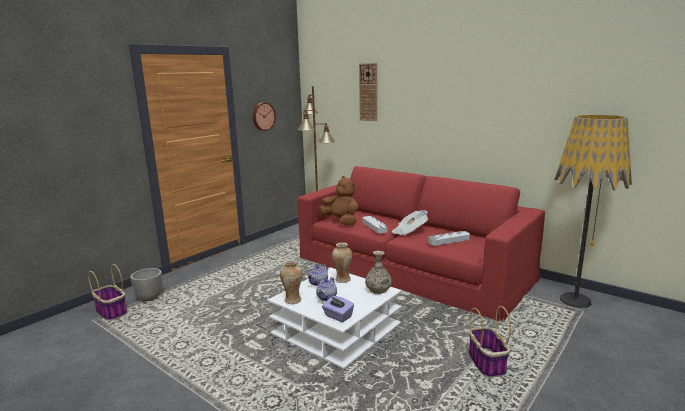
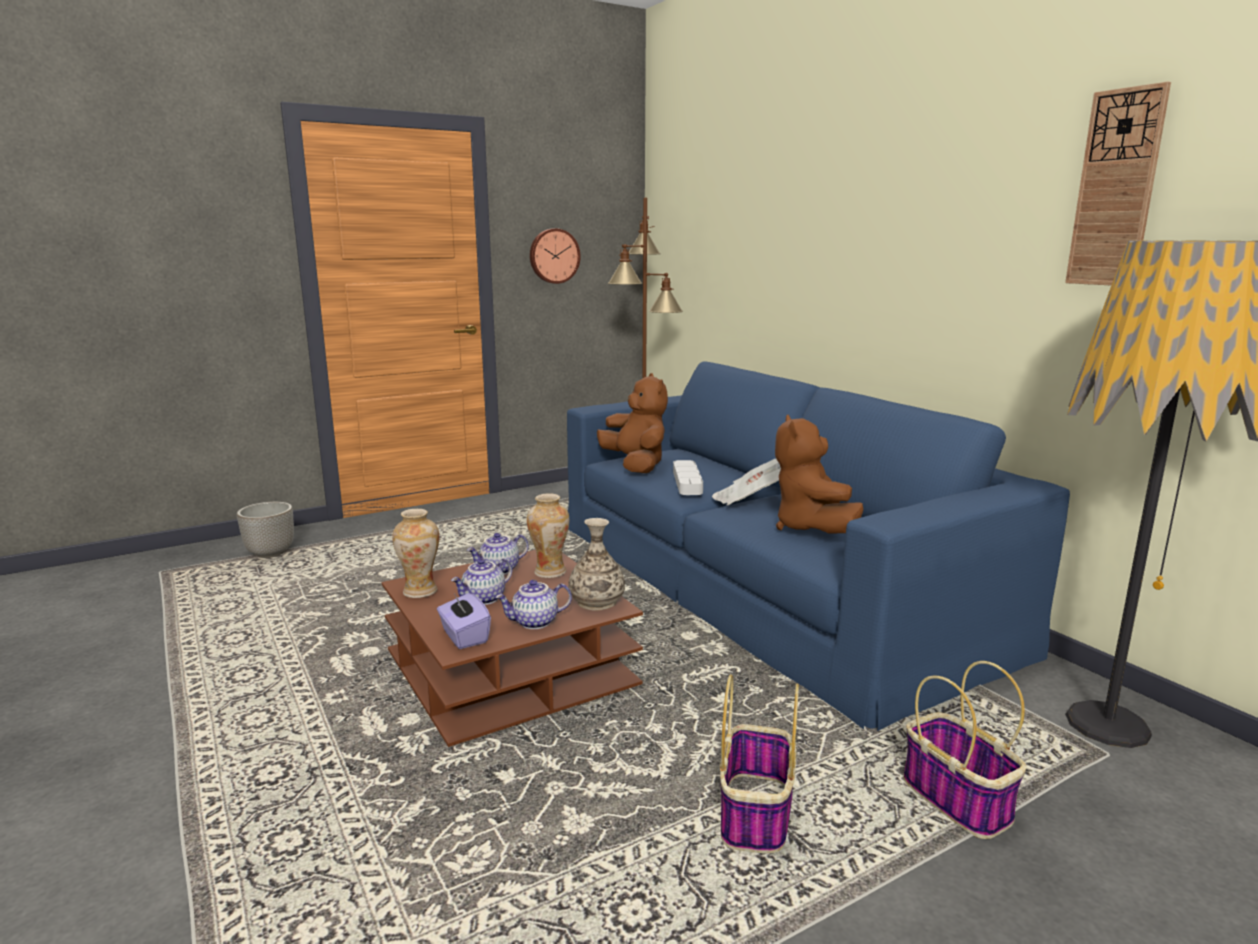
camera: 20 degrees right, 0 degrees up
(112, 312) = (198, 565): basket -> basket (958, 800)
(336, 329) = (510, 668): white coffee table -> brown coffee table
(361, 304) = (535, 623): none -> teapot
(368, 92) = (747, 210): wall clock -> wall clock (1116, 189)
(411, 267) = (765, 581): red sofa -> blue sofa
(449, 240) = (811, 528): grey tray -> brown plush toy

